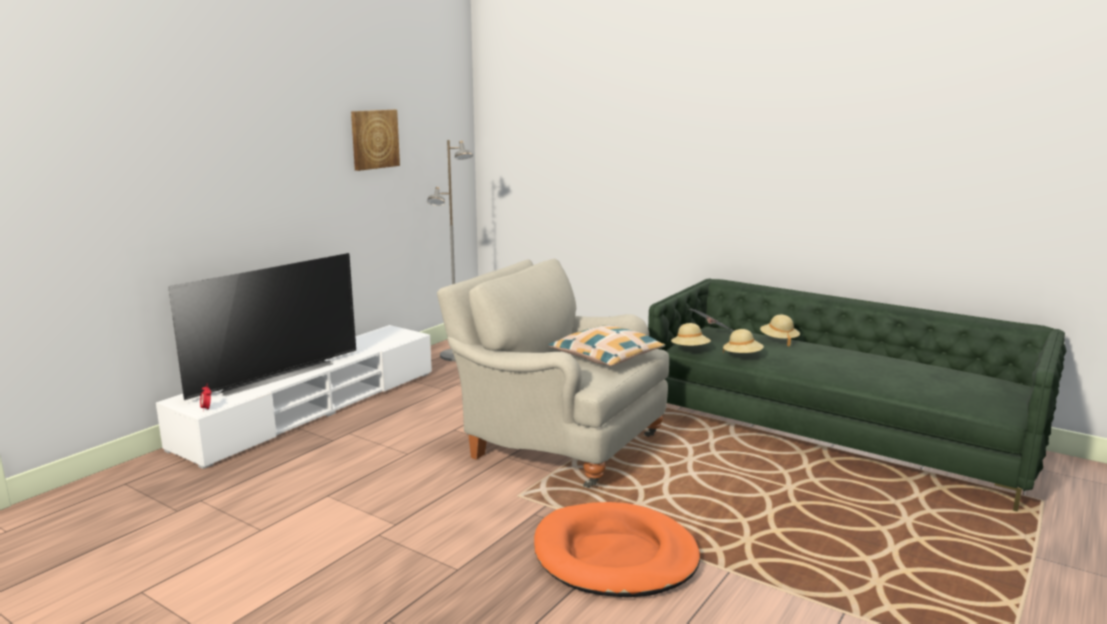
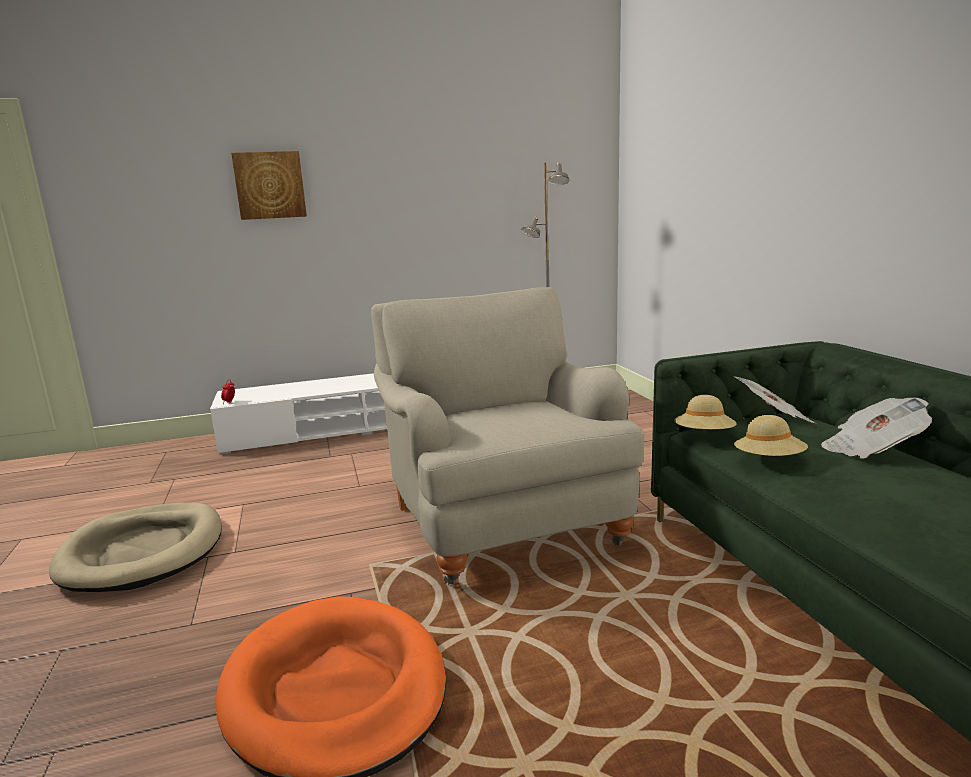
camera: 40 degrees right, 0 degrees up
(273, 375) = (319, 386): television -> none
(310, 552) = (143, 552): none -> beige dog bed
(374, 139) = (472, 165): picture -> picture (270, 185)
(606, 356) = (539, 417): pillow -> none
(779, 340) = (871, 449): beige hat -> newspaper

